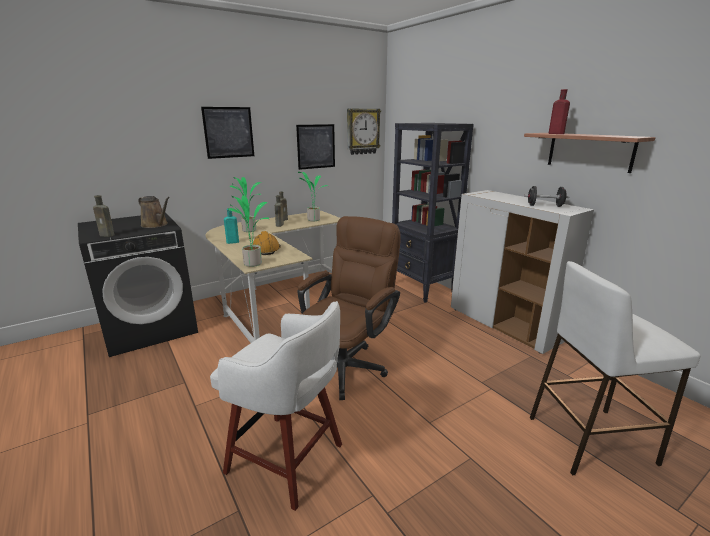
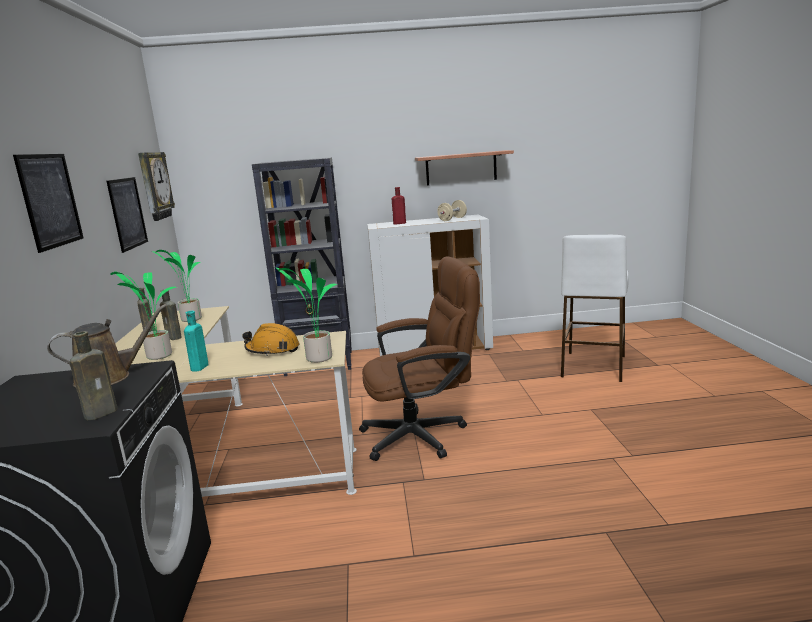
camera: 60 degrees left, 5 degrees down
(288, 460) = (552, 494): white stool -> none
(347, 364) = (423, 434): brown office chair -> brown office chair turned 105 degrees clockwise
(544, 206) = (452, 219): black dumbbell -> beige dumbbell
(555, 133) = (441, 155): red bottle -> red bottle (398, 223)

